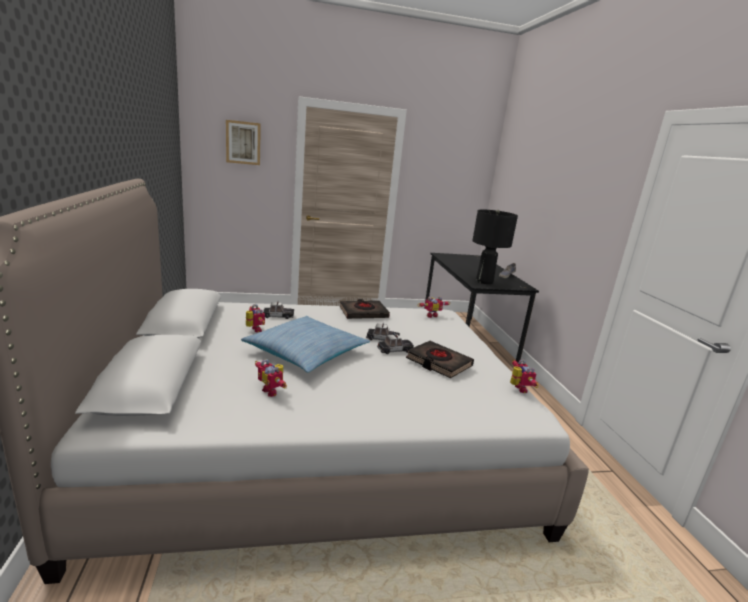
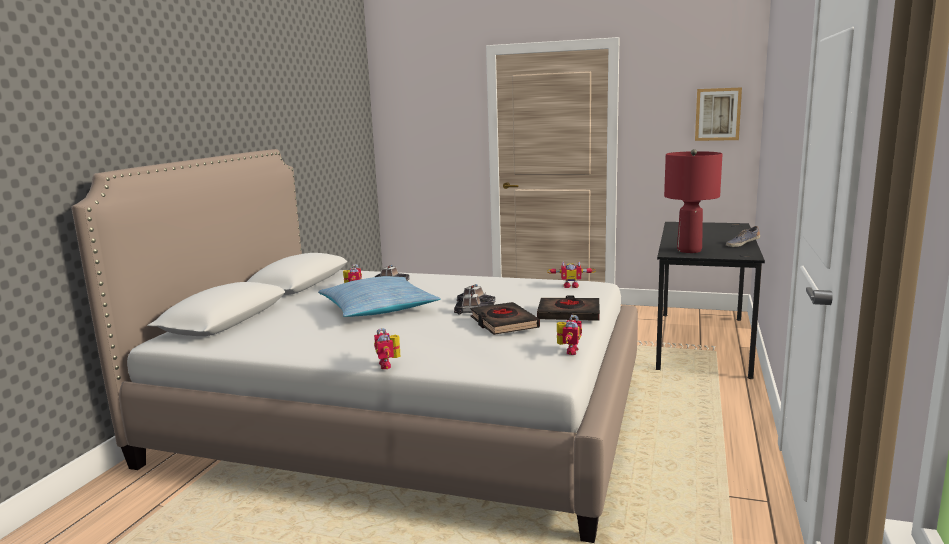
camera: 30 degrees right, 5 degrees down
(243, 142) = (431, 106): picture -> picture (717, 114)
(272, 391) = (310, 331): toy robot -> toy robot (389, 365)
(363, 313) = (488, 281): black book -> black book (569, 314)
(484, 281) = (689, 250): black table lamp -> red table lamp

